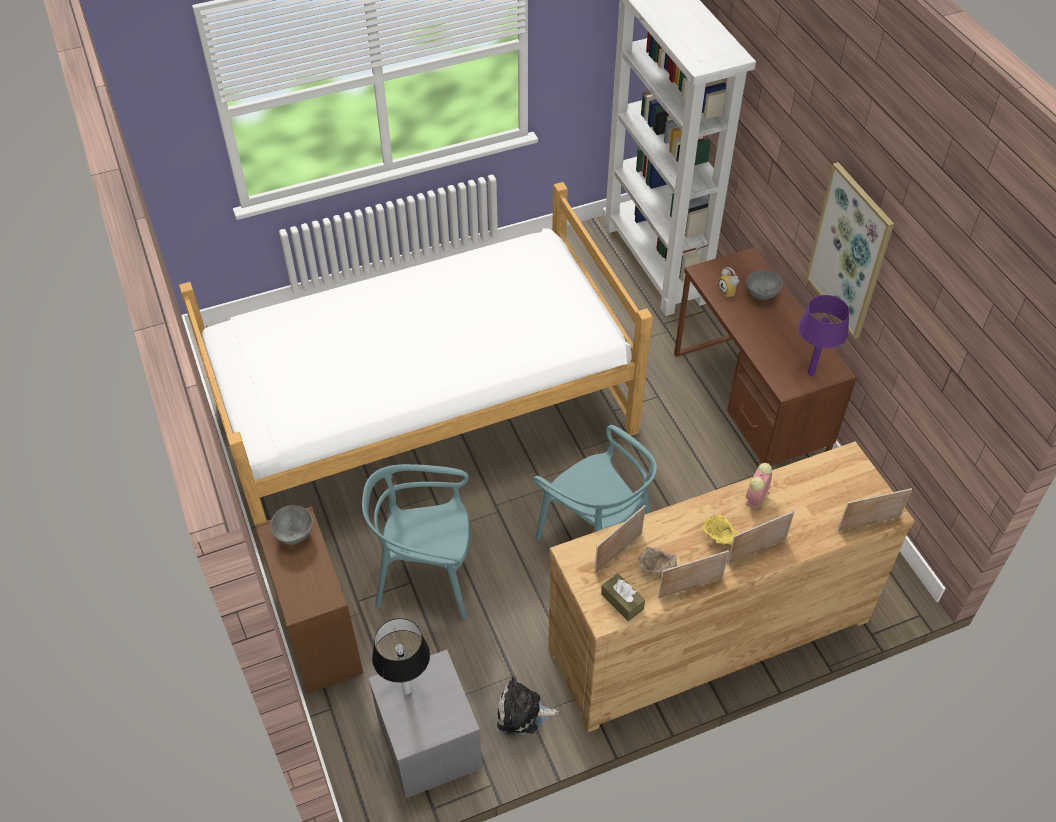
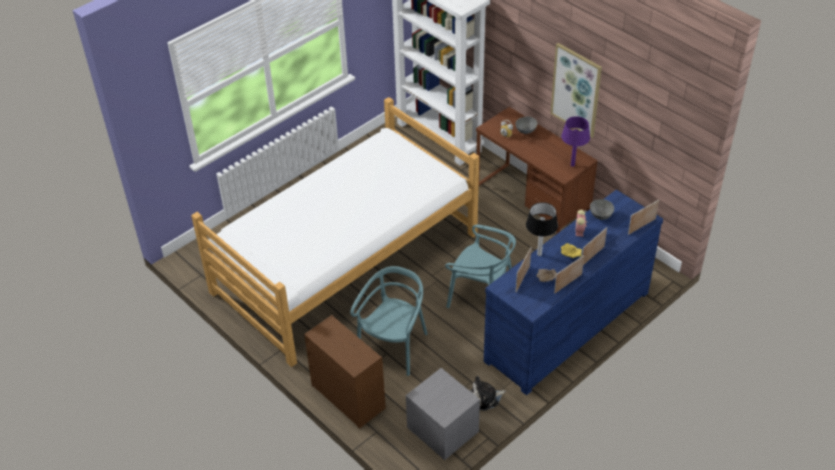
camera: 20 degrees left, 5 degrees down
(294, 533) = (330, 331): grey bowl -> grey bowl (600, 215)
(406, 690) = (430, 394): table lamp -> table lamp (539, 254)
(426, 576) = (394, 347): turquoise chair -> turquoise chair turned 135 degrees clockwise
(622, 601) = (537, 301): brown tissue box -> none
(707, 633) = (566, 326): brown dresser -> blue dresser

